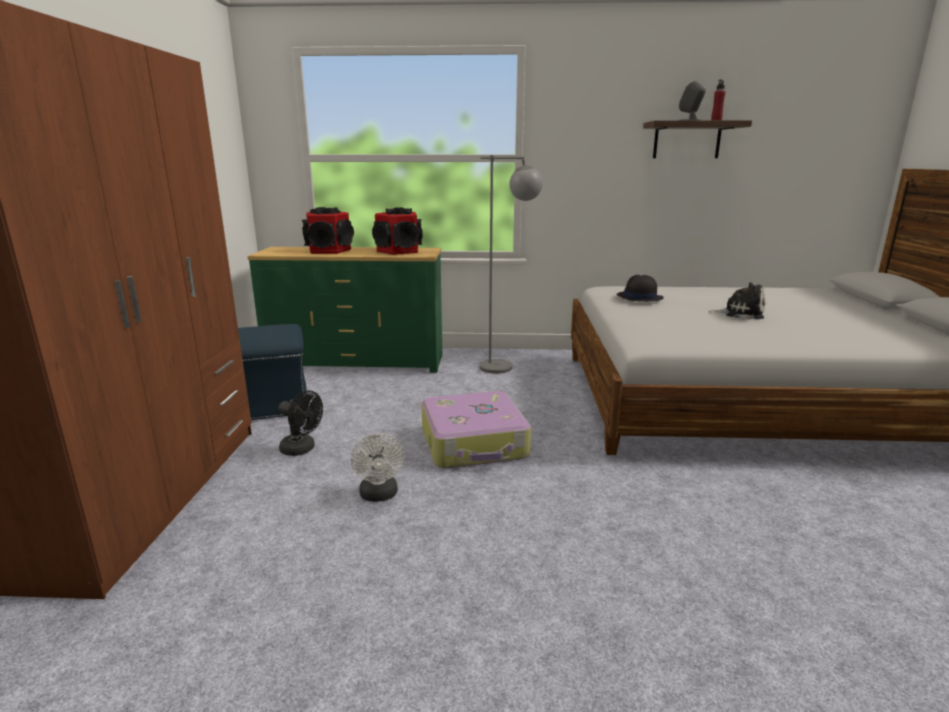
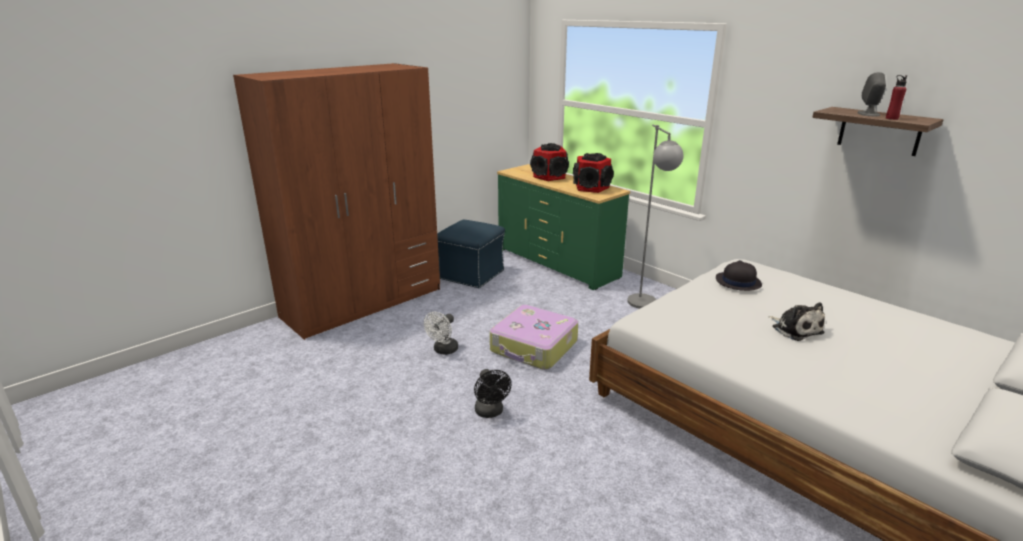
camera: 45 degrees right, 5 degrees up
(302, 449) = (448, 309): black fan -> black fan (490, 412)

